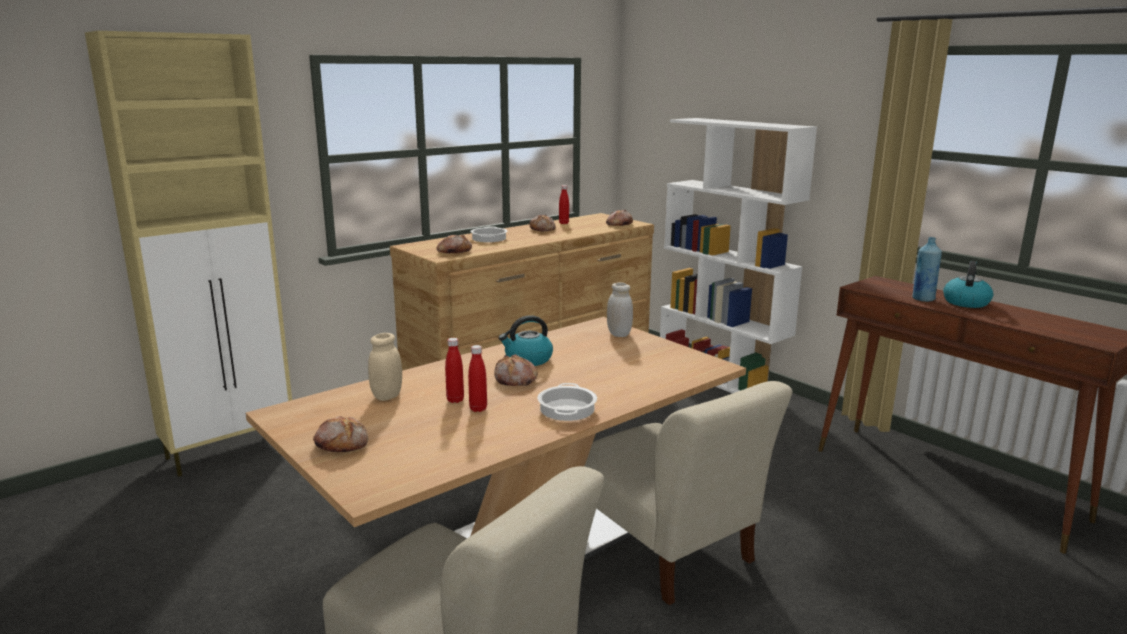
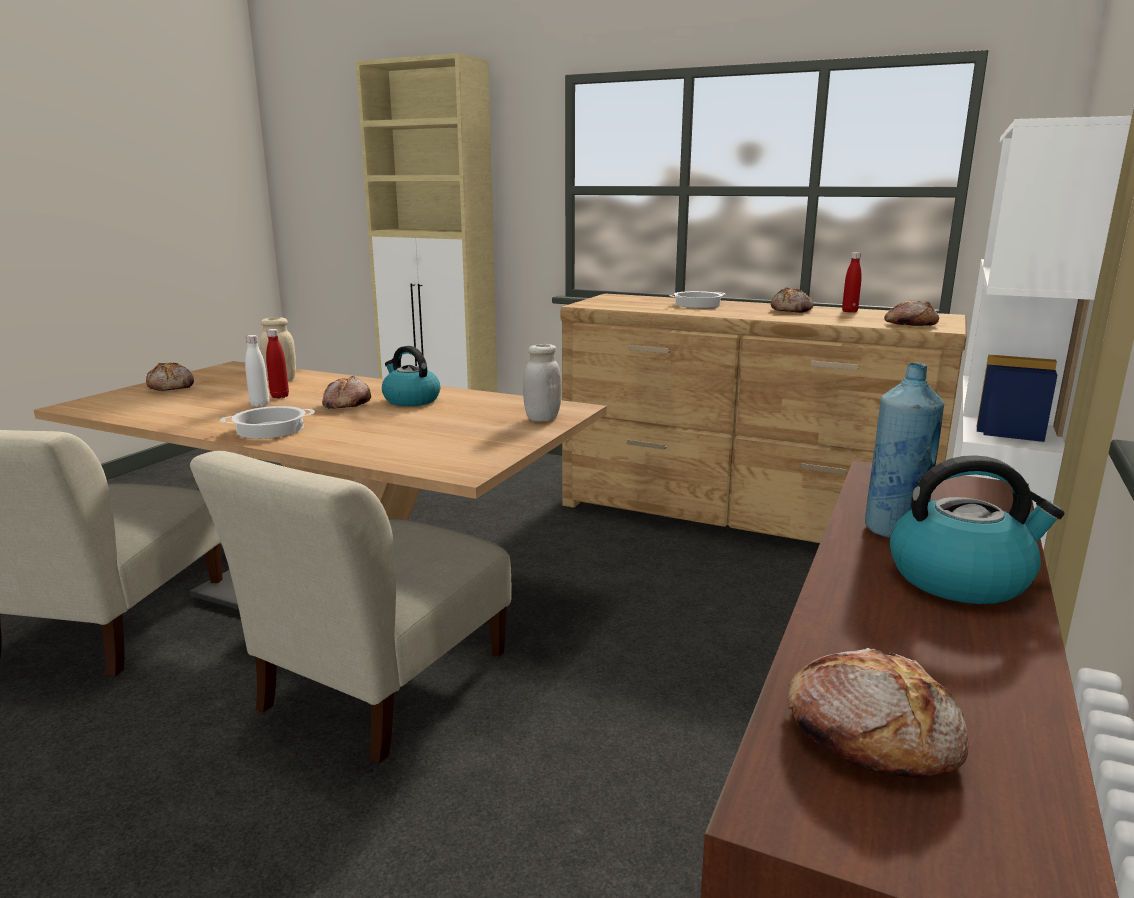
camera: 65 degrees right, 0 degrees up
(454, 251) = (614, 304): bread -> bread (871, 732)
(478, 409) = (259, 405): red bottle -> white bottle

